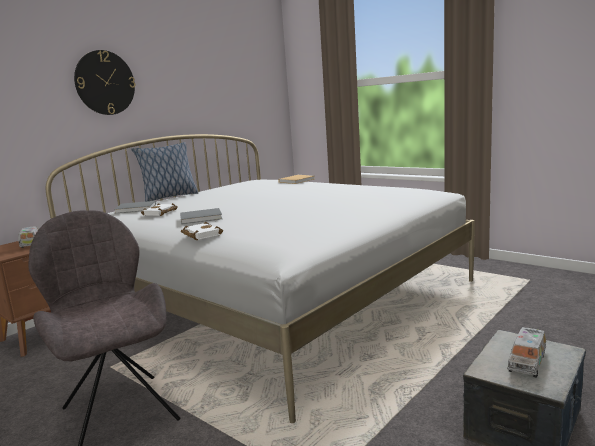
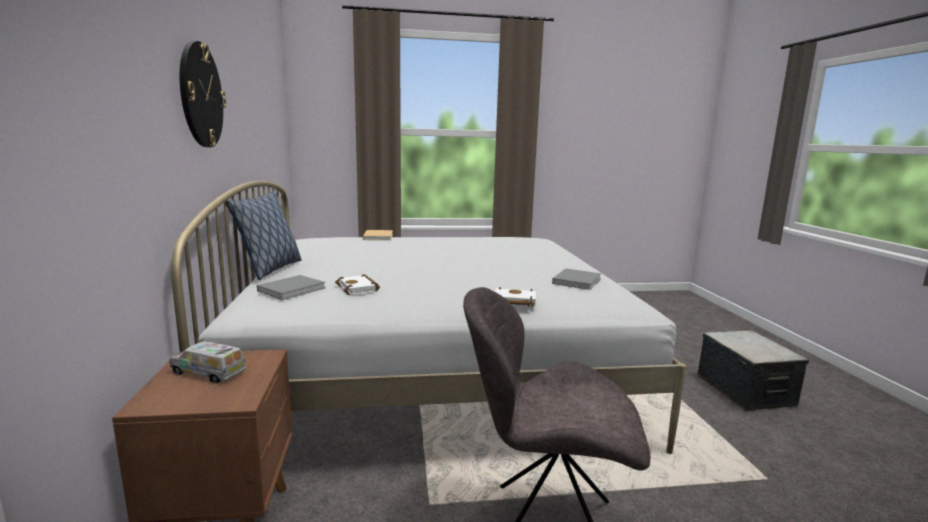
camera: 50 degrees left, 0 degrees up
(202, 218) = (441, 285): grey book -> grey book (577, 280)
(527, 362) = (755, 345): toy truck -> none

